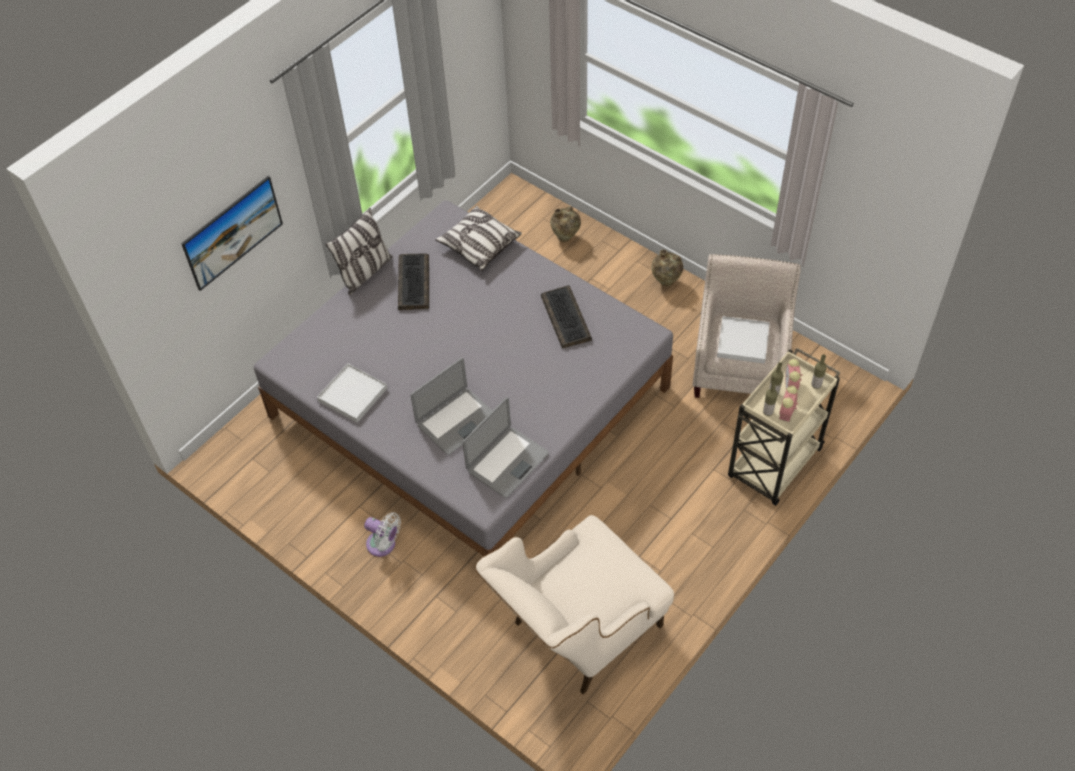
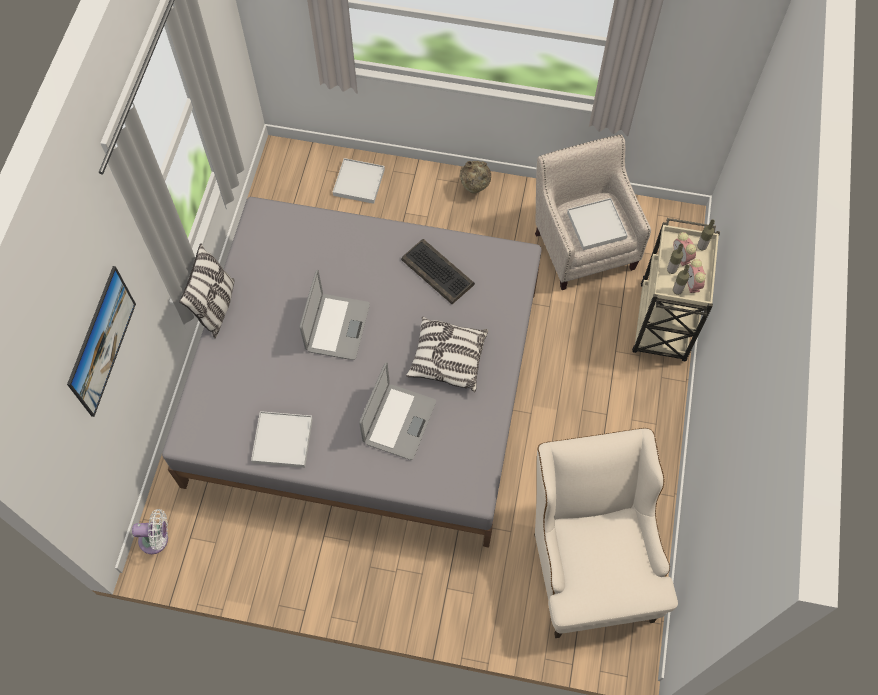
camera: 30 degrees left, 10 degrees up
(383, 545) = (370, 563): white fan -> white fan (157, 539)
(413, 282) = (270, 297): keyboard -> none
(479, 245) = (311, 232): pillow -> pillow (447, 359)
(507, 462) = (470, 441): laptop -> laptop (337, 327)
(565, 238) = (359, 182): beige vase -> white tray
(576, 634) = (589, 561): beige armchair -> beige armchair turned 150 degrees clockwise

